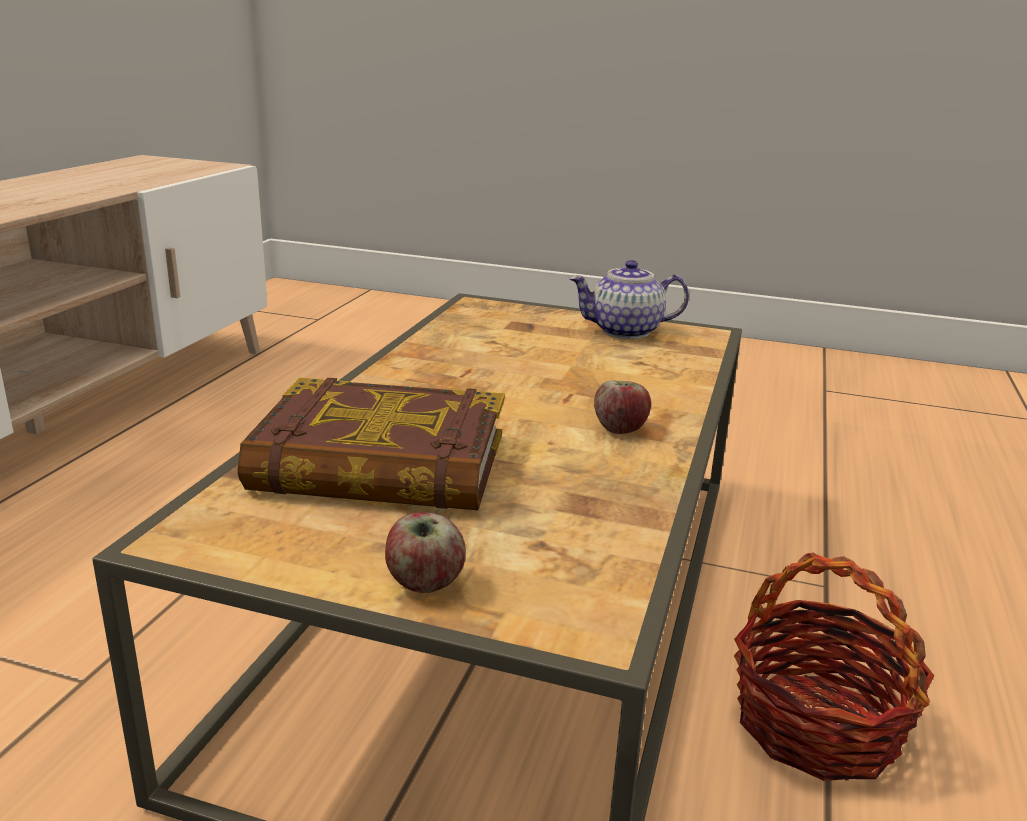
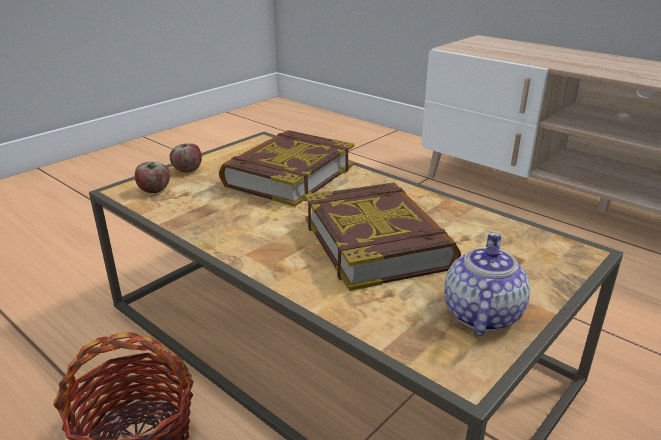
camera: 115 degrees right, 5 degrees up
(548, 376) = (377, 242): none -> book
(620, 429) = (273, 244): apple -> apple (154, 190)

